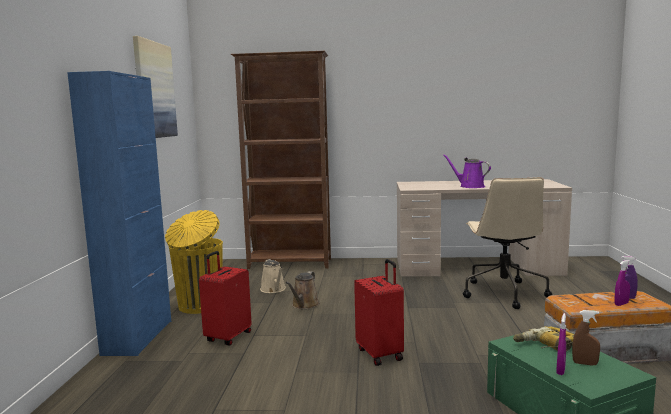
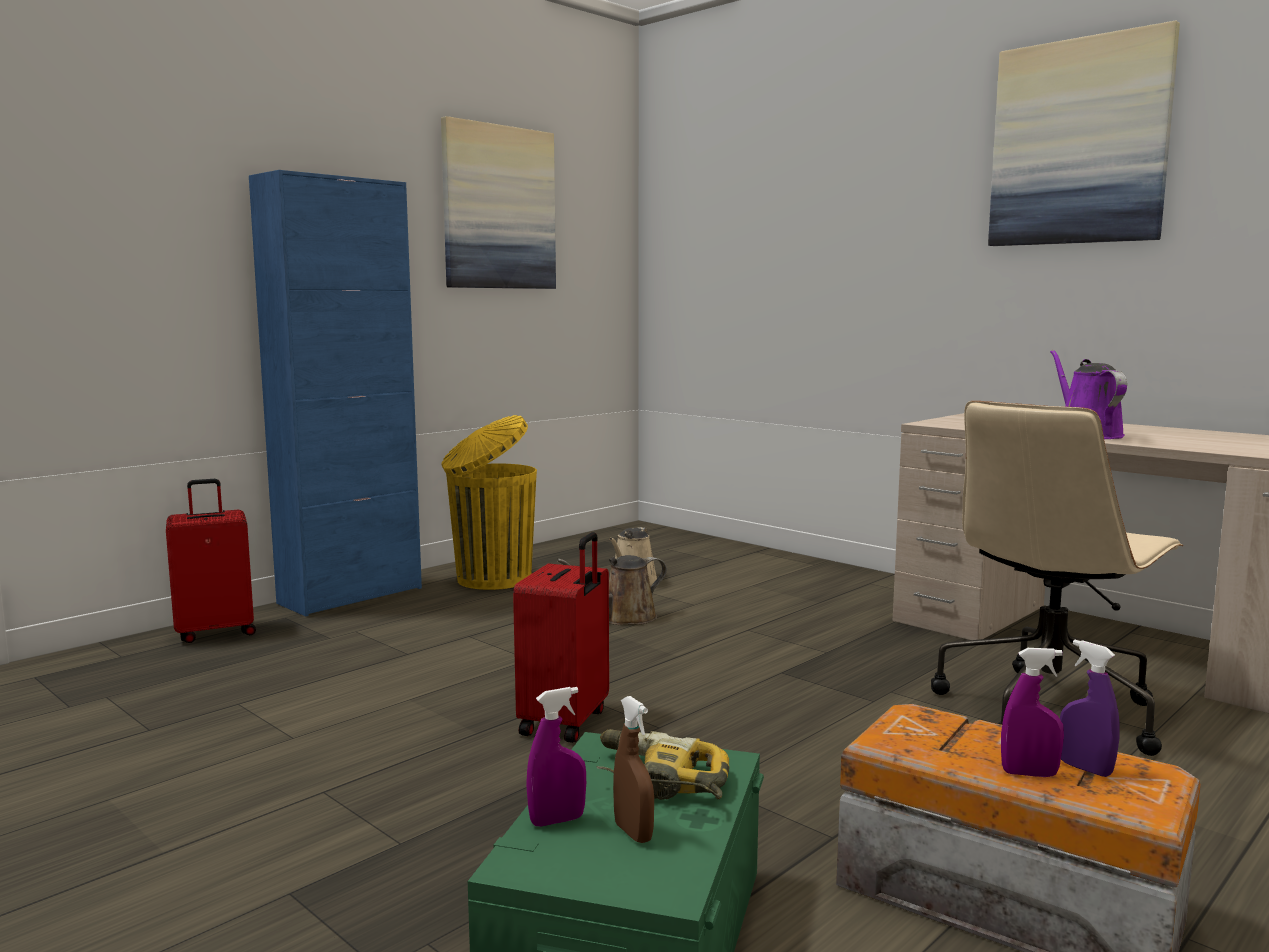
camera: 40 degrees right, 0 degrees up
(227, 337) = (435, 628): red suitcase -> red suitcase (216, 632)
(290, 264) = (743, 554): brown bookcase -> none
(433, 70) = (1079, 142): none -> picture

